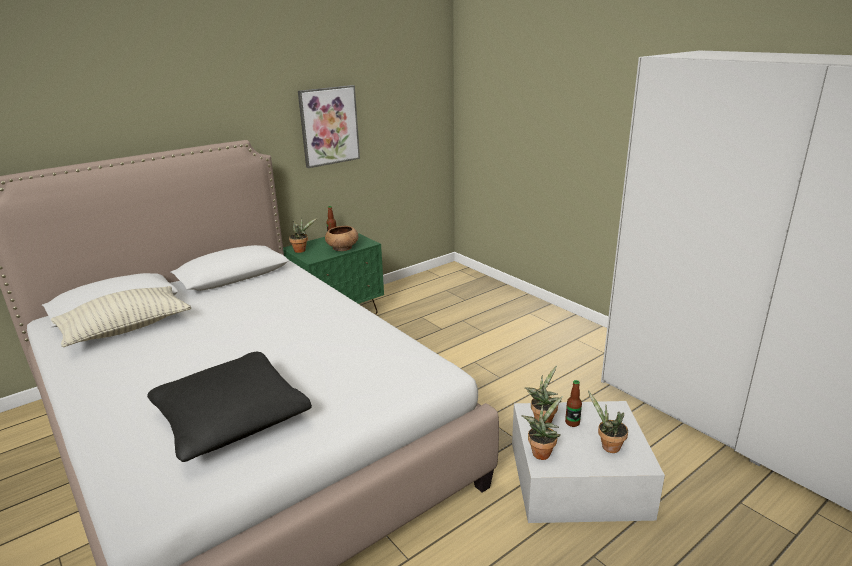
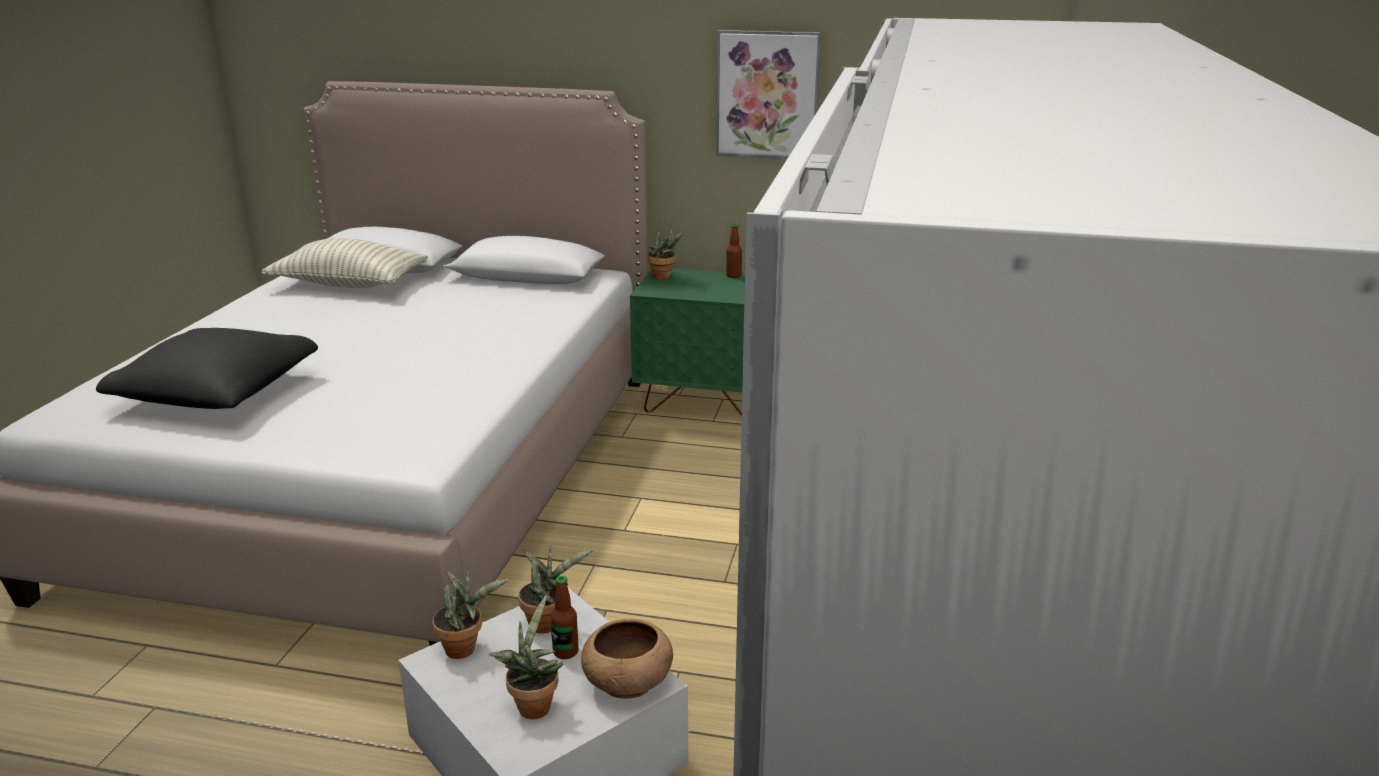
camera: 50 degrees right, 0 degrees up
(342, 248) = (708, 292): brown bowl -> brown bowl (626, 682)

